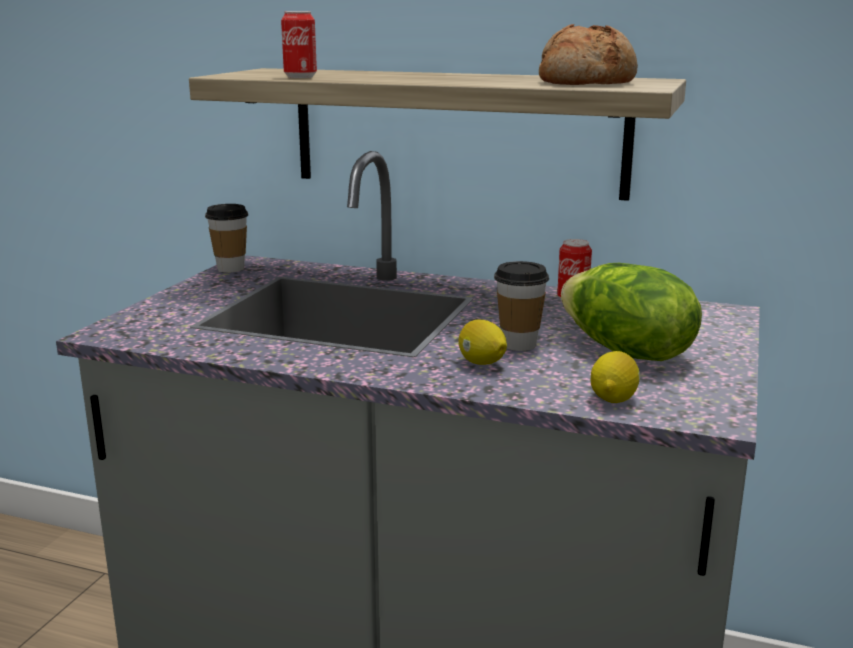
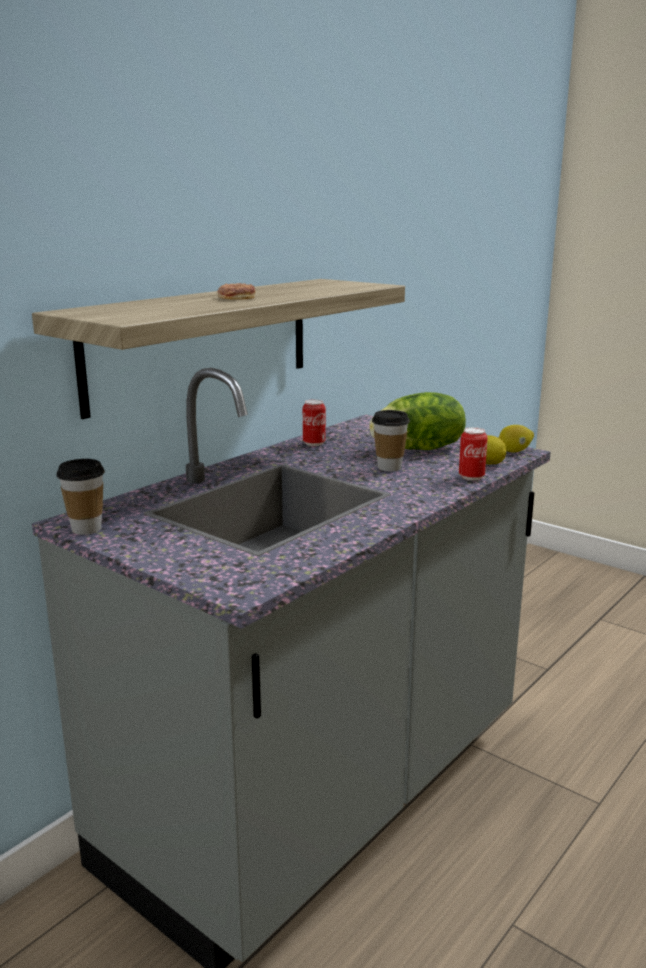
camera: 70 degrees left, 0 degrees up
(300, 77) = (187, 310): can -> can (471, 477)
(421, 77) = (236, 297): none -> donut
(482, 363) = (416, 480): lemon -> lemon (514, 451)
(586, 82) = (330, 286): bread -> none

